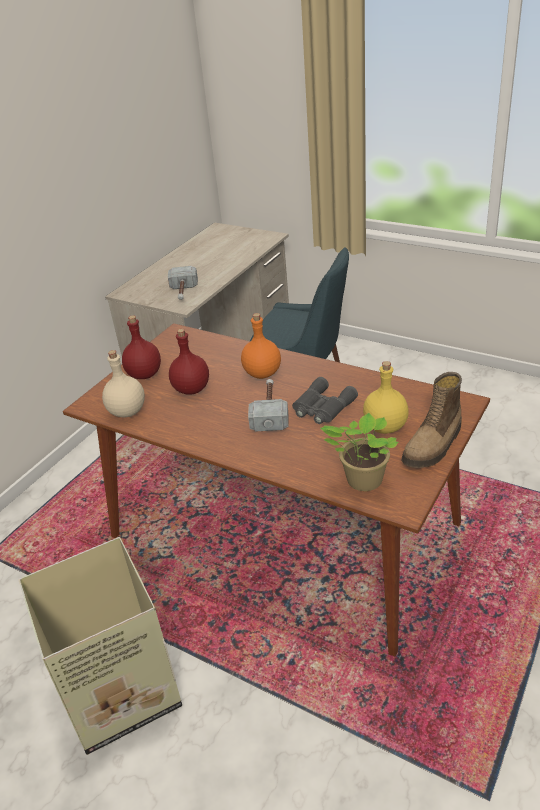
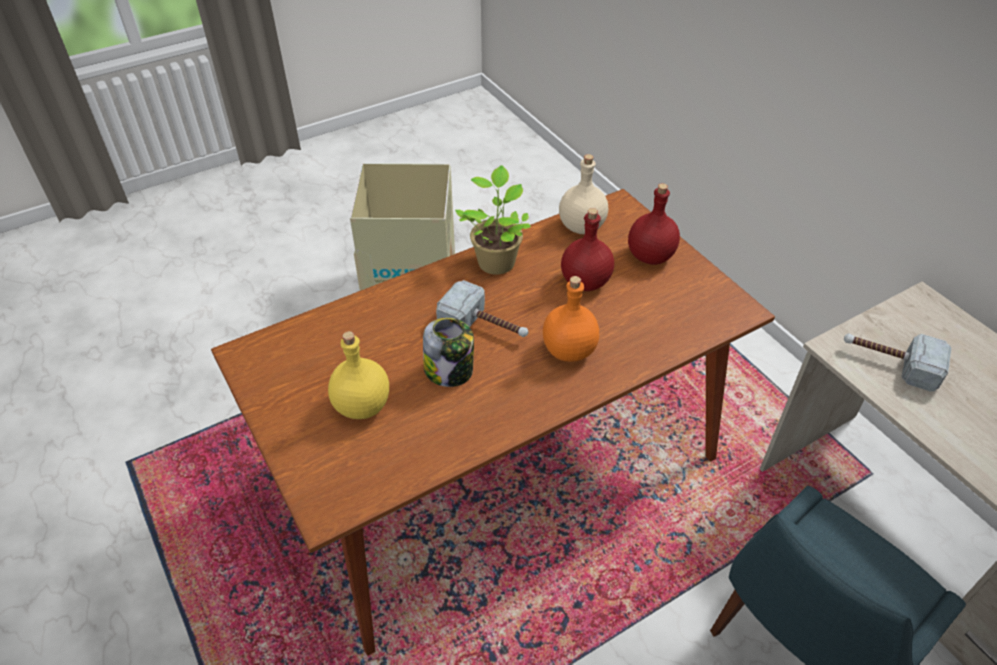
camera: 115 degrees right, 10 degrees up
(322, 407) = (449, 371): grey binoculars -> jar
(362, 481) = (306, 343): potted plant -> potted plant (496, 261)
(433, 445) = (290, 428): boot -> none

